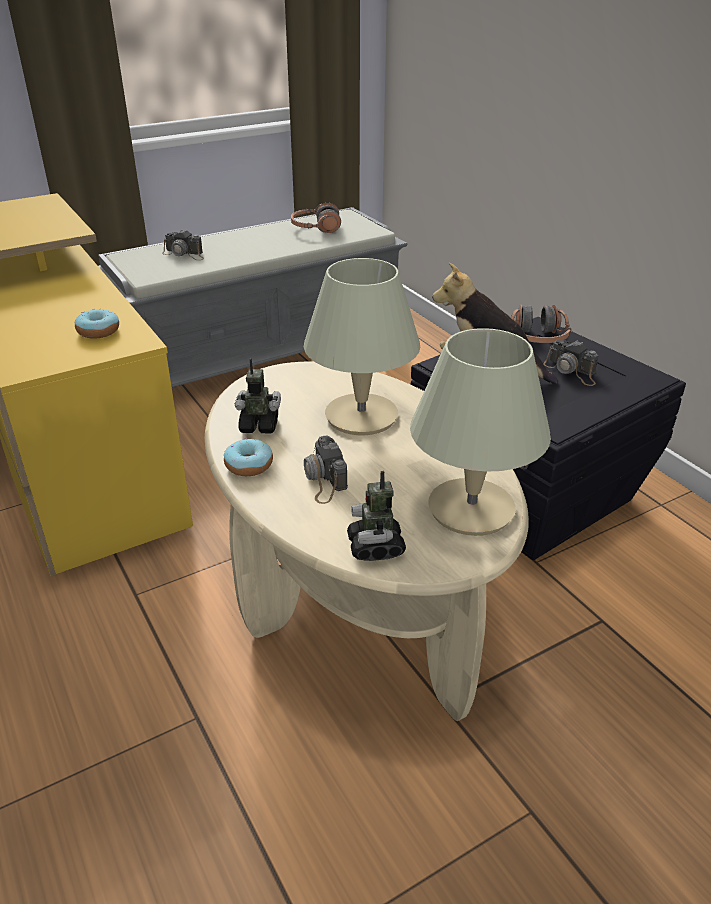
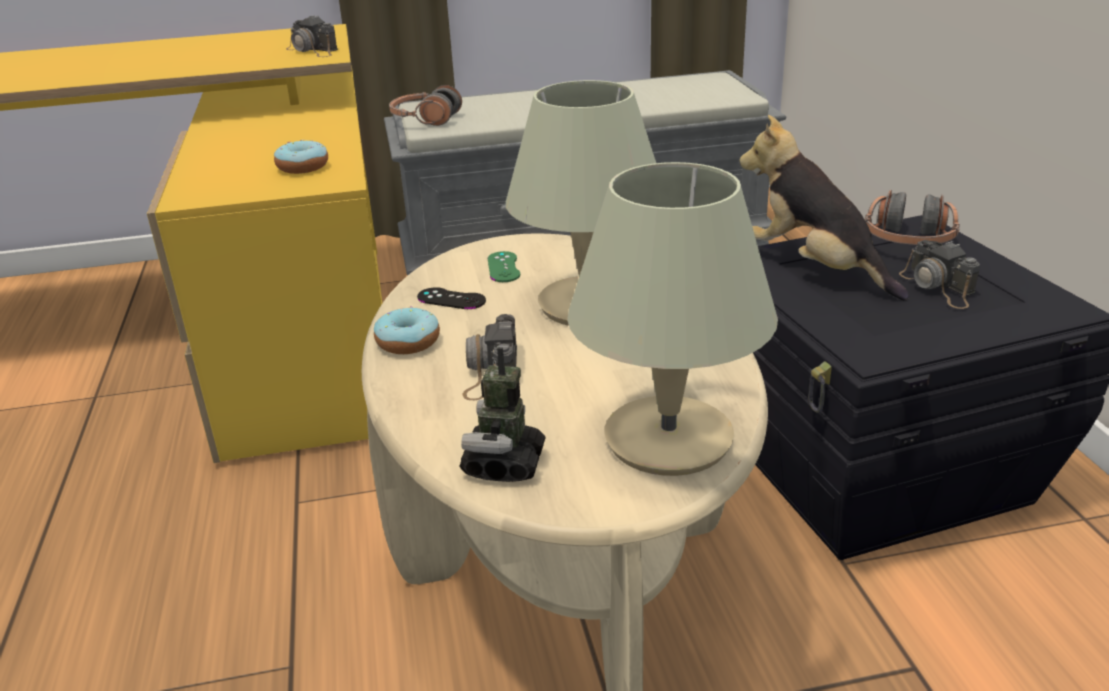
camera: 20 degrees right, 5 degrees down
(185, 254) = (488, 108): camera -> camera (313, 50)
(259, 425) = (451, 299): toy robot -> black game controller
(282, 394) = (503, 267): none -> green game controller
(316, 229) = (666, 90): headphones -> headphones (425, 119)

